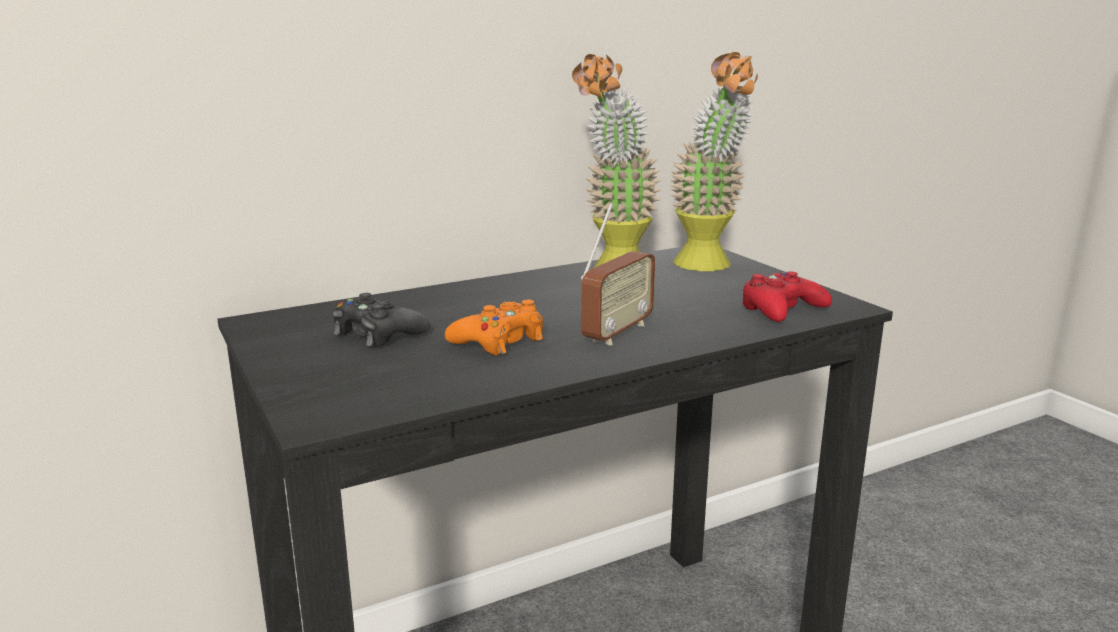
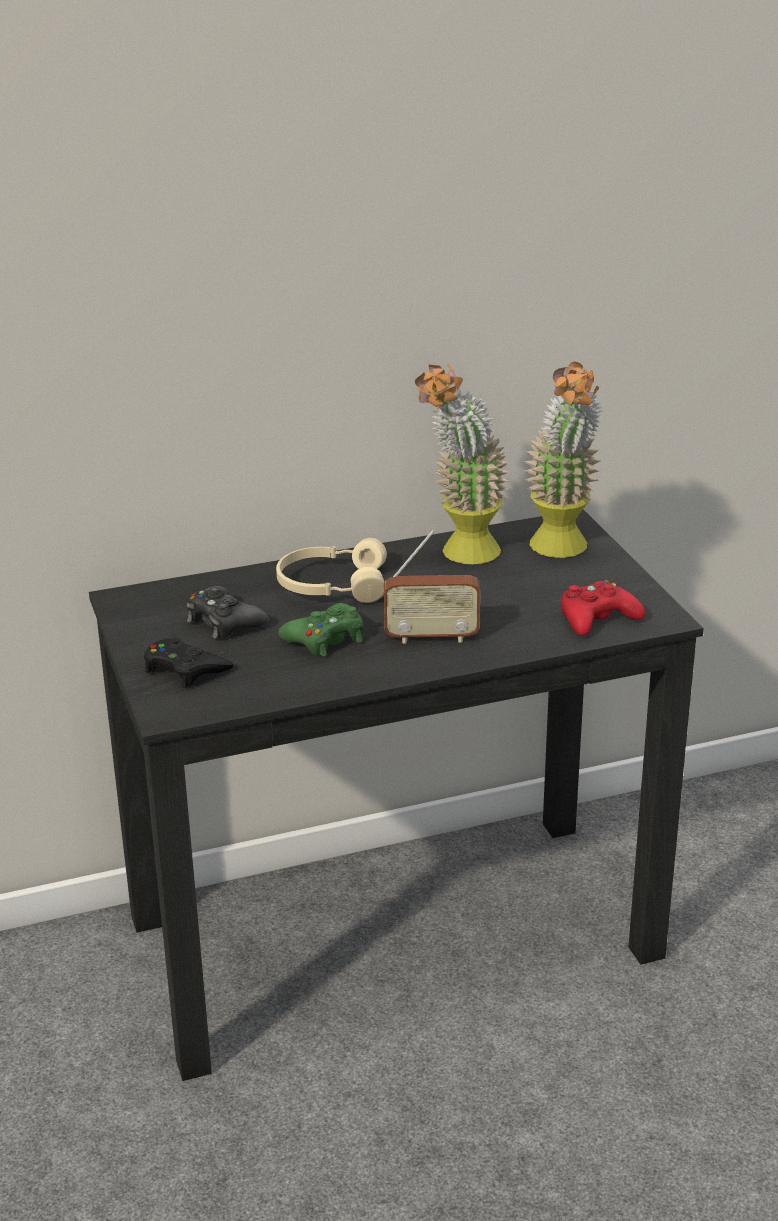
camera: 10 degrees right, 10 degrees up
(335, 376) = (185, 669): none -> black game controller
(490, 300) = (332, 585): none -> beige headphones
(499, 341) = (326, 639): orange game controller -> green game controller
(617, 332) = (431, 637): radio -> radio turned 45 degrees clockwise

